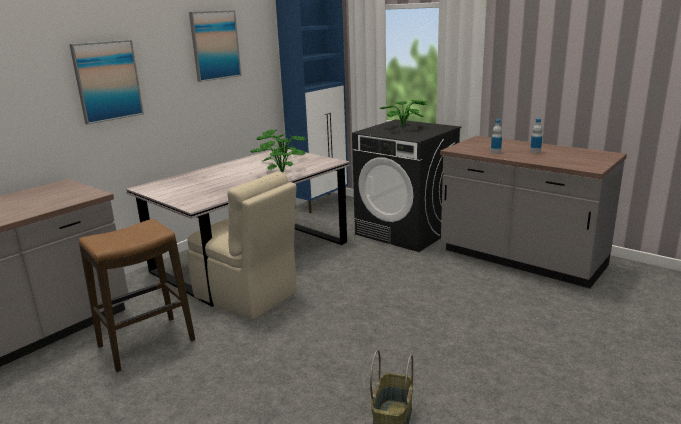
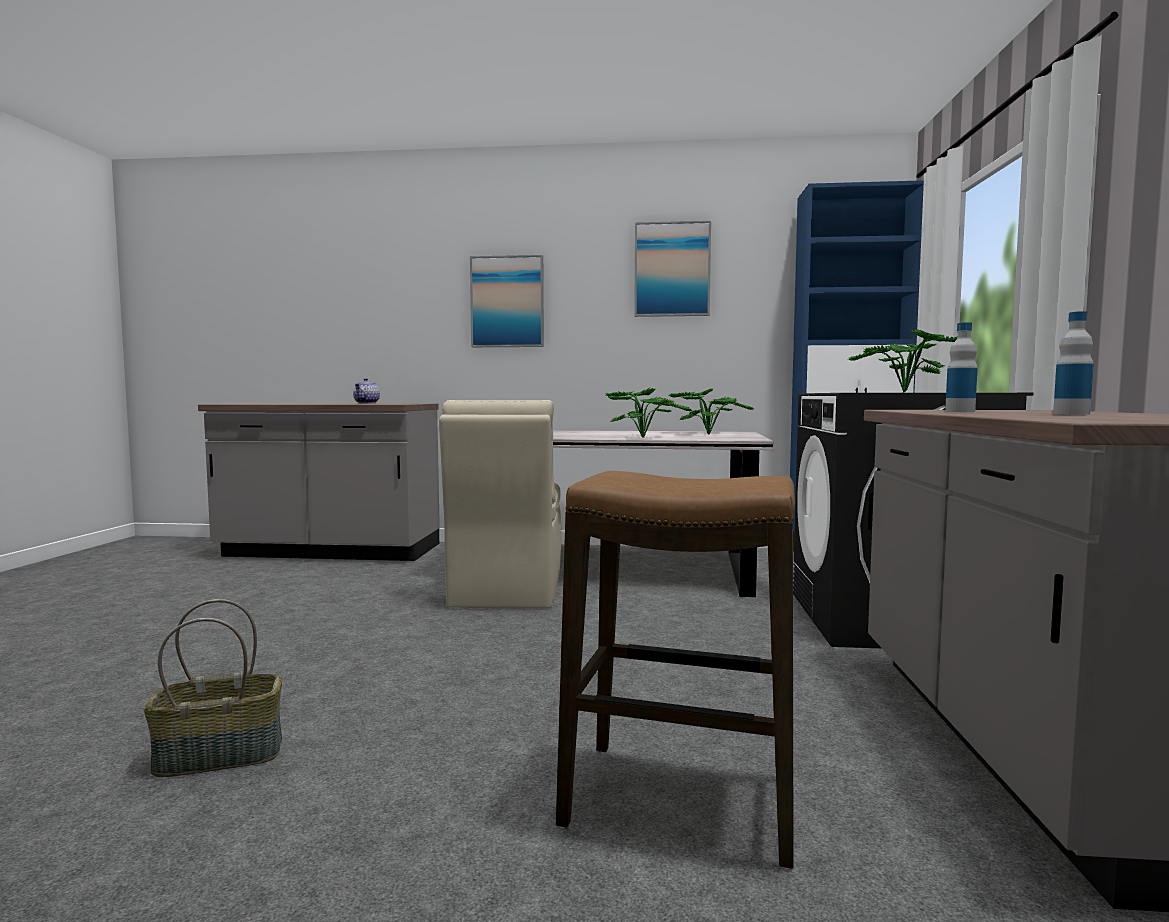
camera: 55 degrees right, 15 degrees down
(39, 199) = (367, 403): none -> teapot
(147, 343) = (352, 584): stool -> stool (682, 800)

